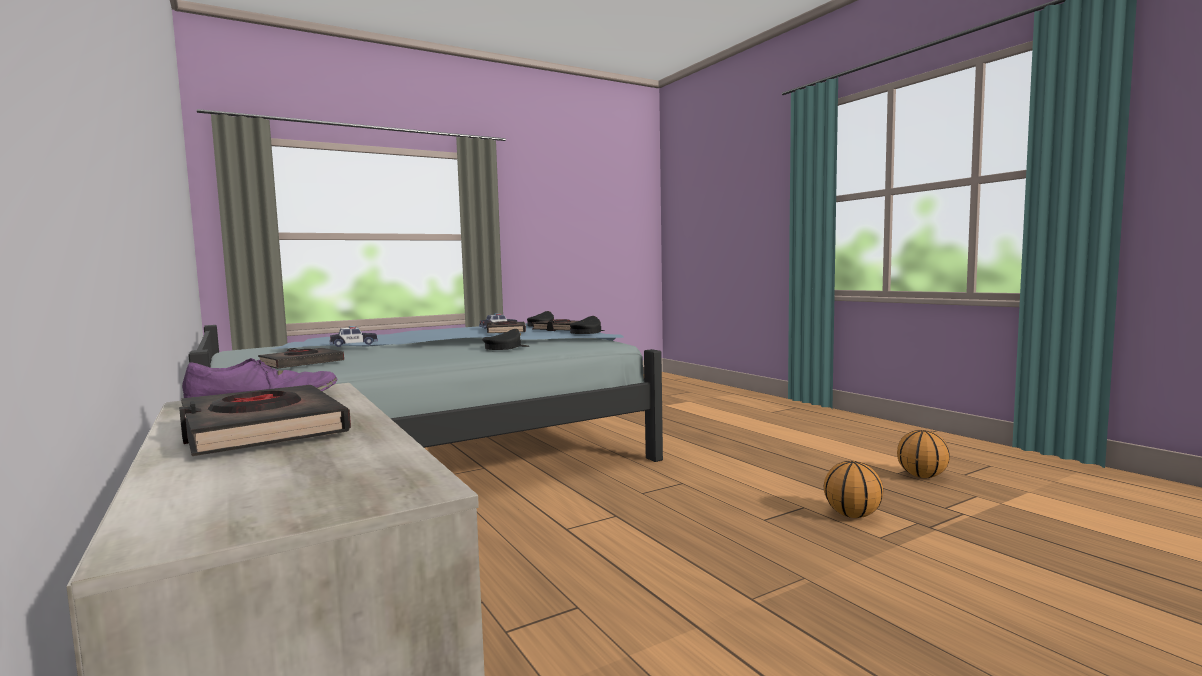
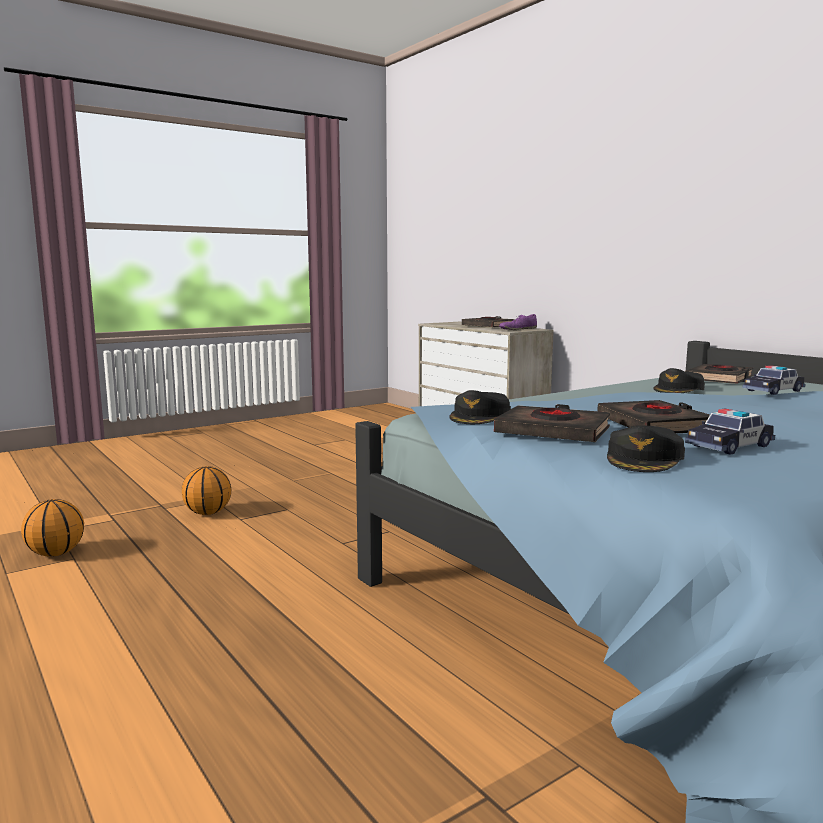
camera: 175 degrees right, 5 degrees up
(506, 348) = (562, 397): black cap -> black cap (679, 389)

